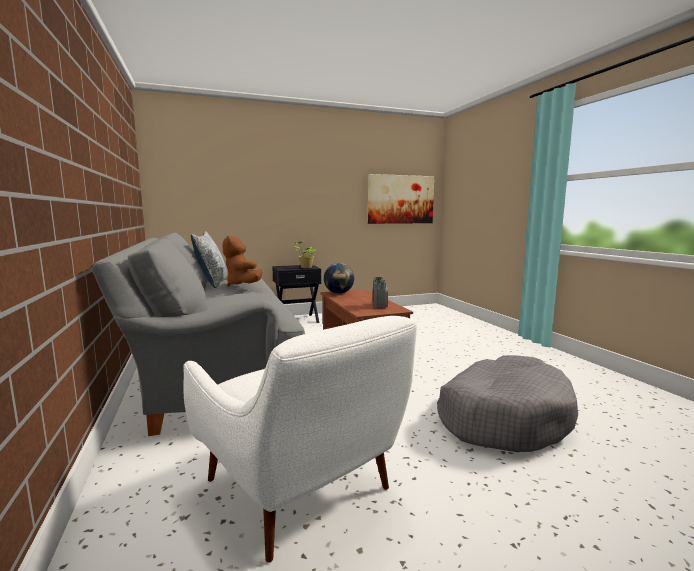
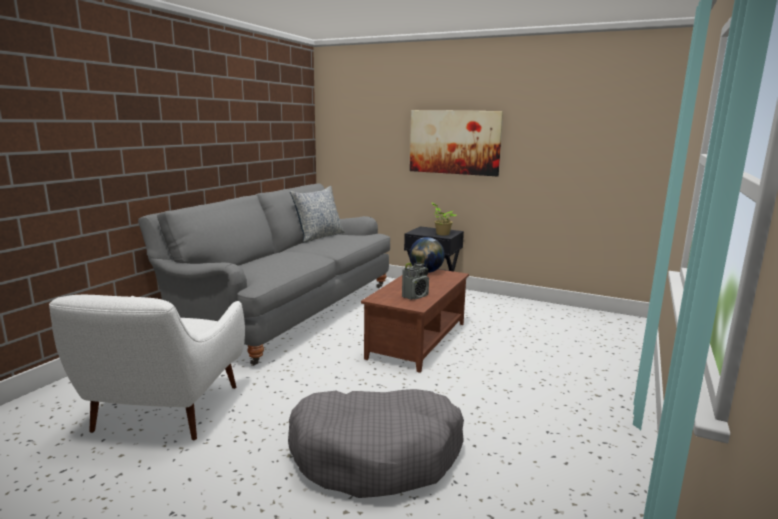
camera: 45 degrees right, 5 degrees up
(243, 285) = (326, 244): brown plush toy -> none
(400, 199) = (600, 157): picture -> picture (454, 142)

